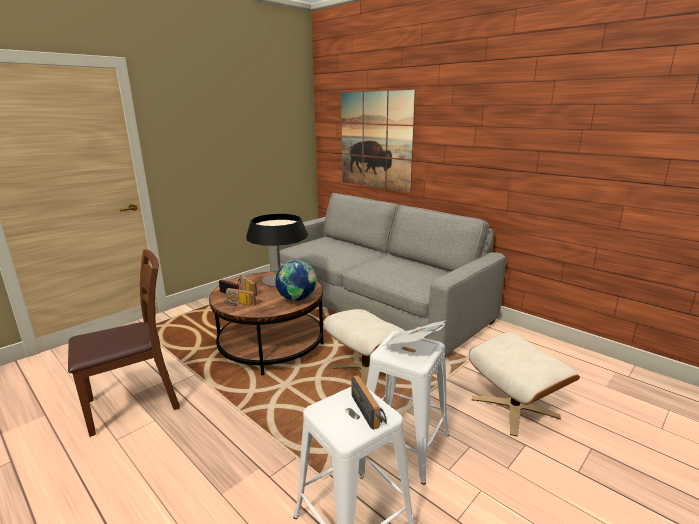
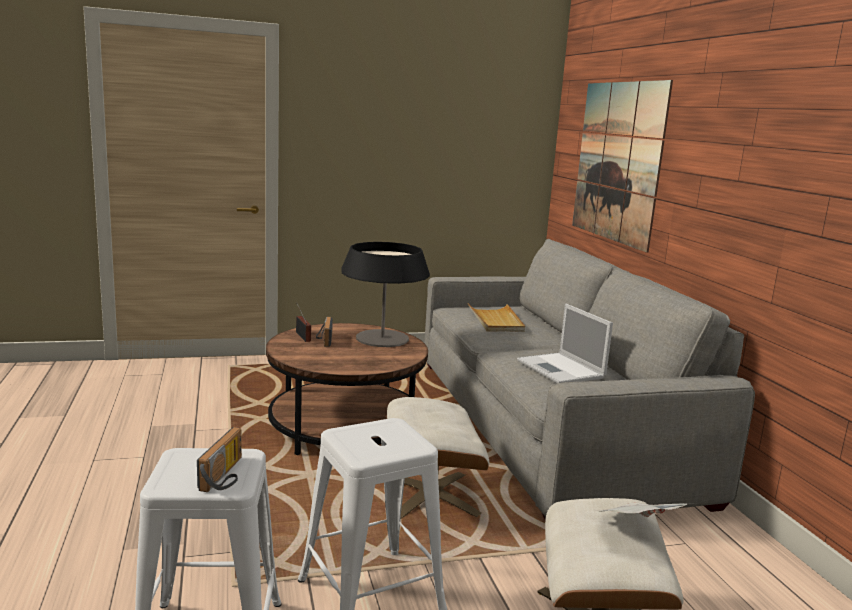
camera: 30 degrees right, 5 degrees down
(134, 403) = (144, 434): brown chair -> none
(238, 304) = (296, 349): radio -> none
(297, 300) = (368, 364): globe -> none
(329, 250) = (496, 320): none -> beige tray
(402, 271) = (561, 369): none -> laptop
(412, 348) = (385, 440): newspaper -> newspaper (640, 530)

